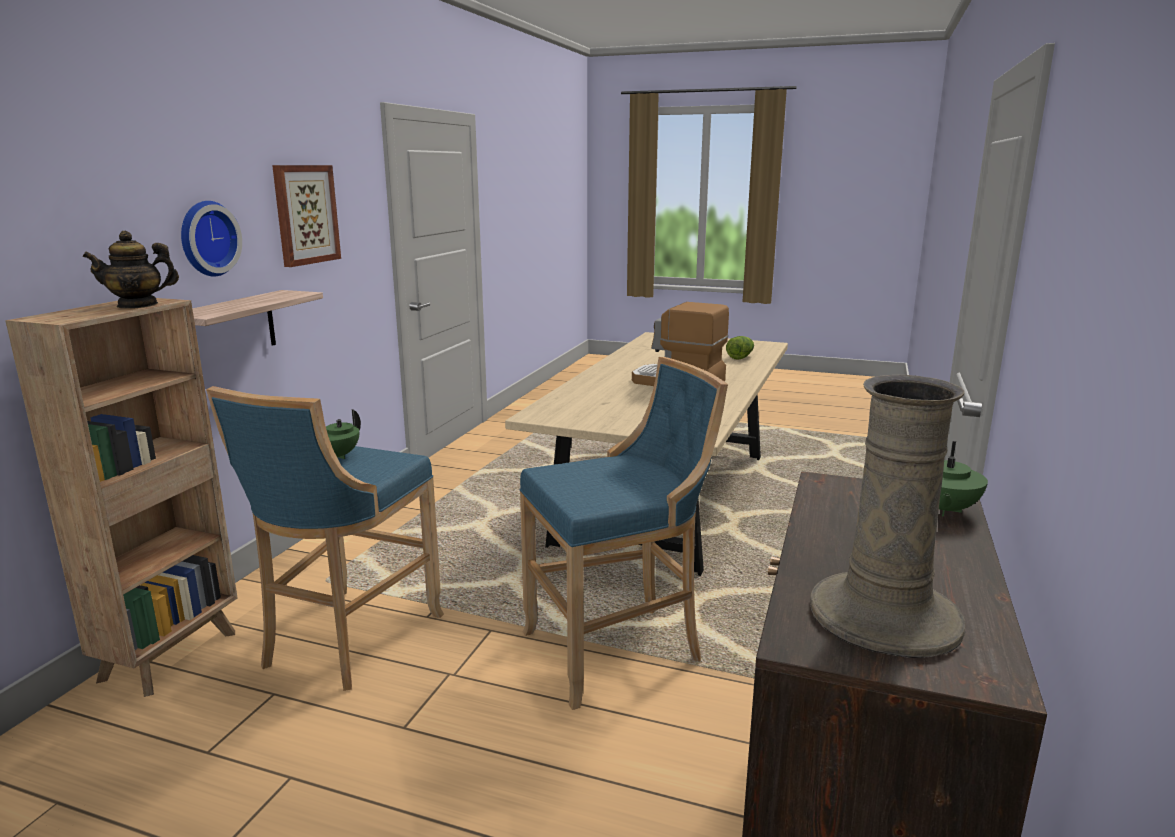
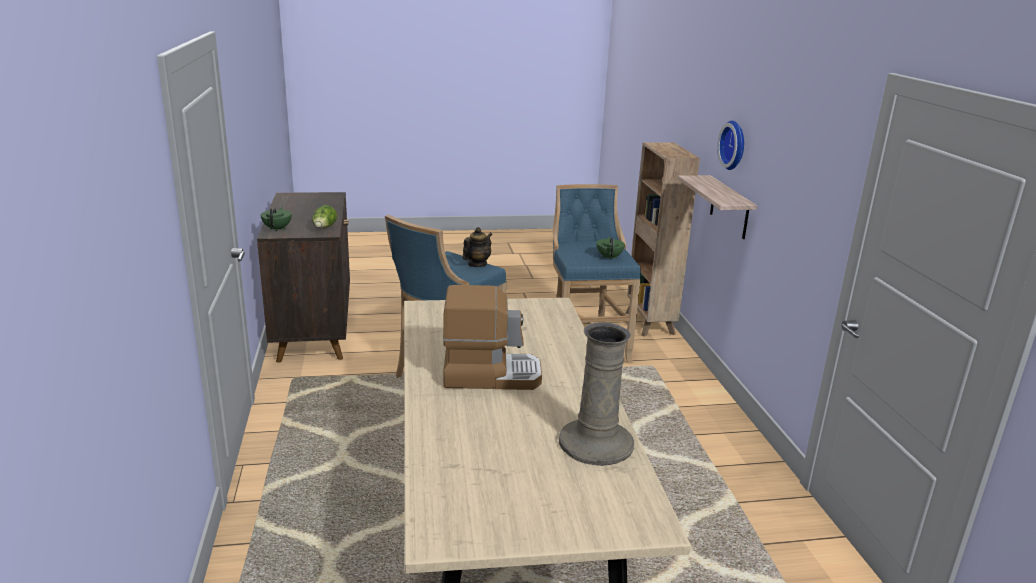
camera: 150 degrees right, 5 degrees up
(138, 305) = (667, 152): teapot -> teapot (477, 264)
(305, 214) = (785, 159): picture -> none
(740, 357) = (458, 464): lettuce -> lettuce (324, 228)
(886, 616) = (310, 201): beige vase -> beige vase (595, 443)

